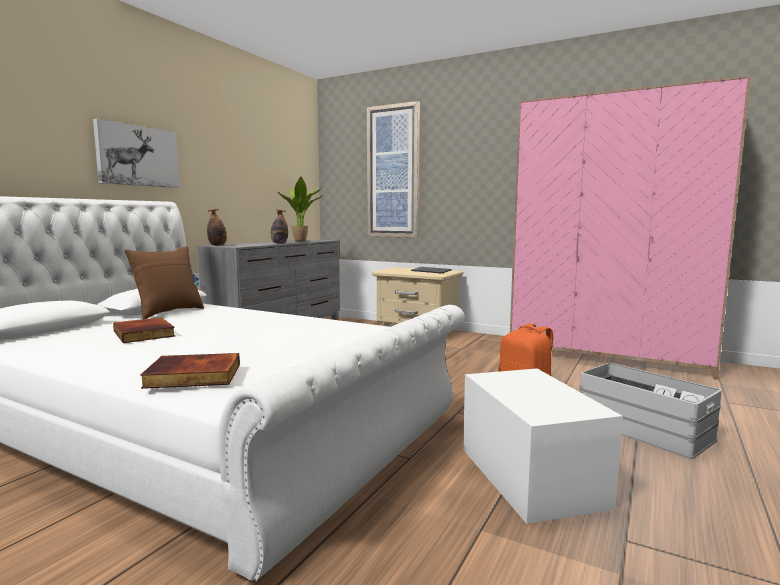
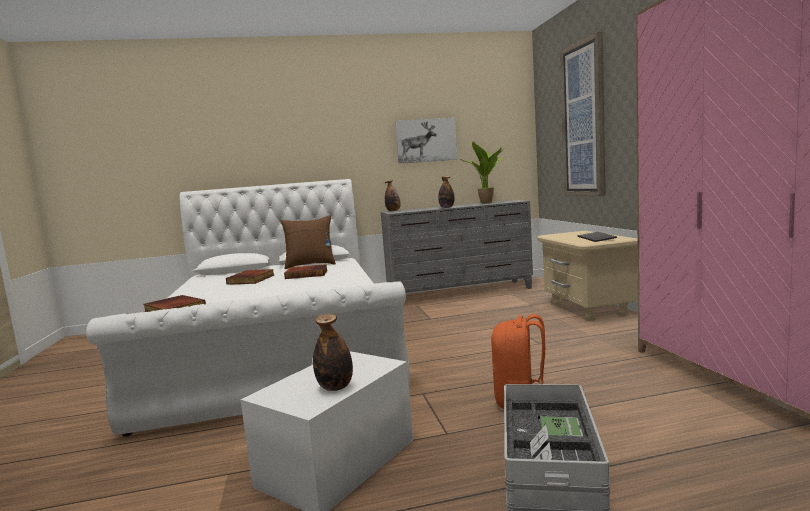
camera: 50 degrees right, 0 degrees up
(137, 156) = (328, 147): picture -> picture (426, 140)
(212, 320) = (307, 274): none -> book
(560, 394) = (335, 387): none -> bottle

